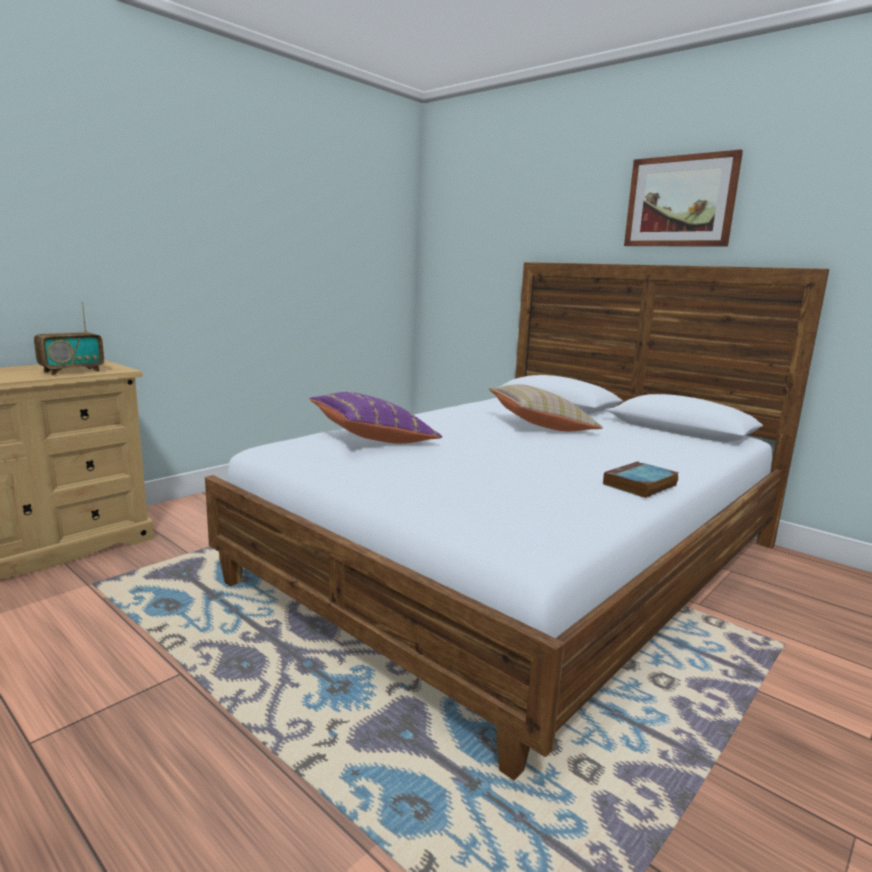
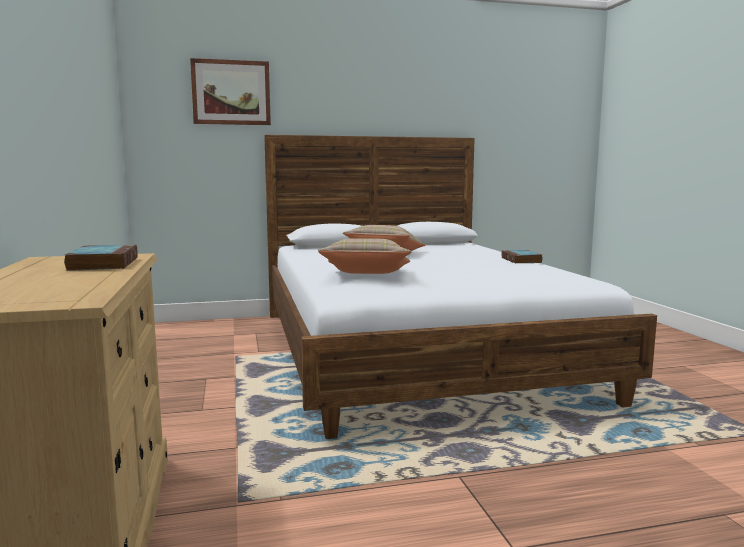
camera: 55 degrees left, 5 degrees down
(72, 371) = (103, 263): radio -> book
(373, 439) = (367, 275): purple pillow -> beige pillow
(680, 201) = (383, 94): picture -> picture (231, 92)

